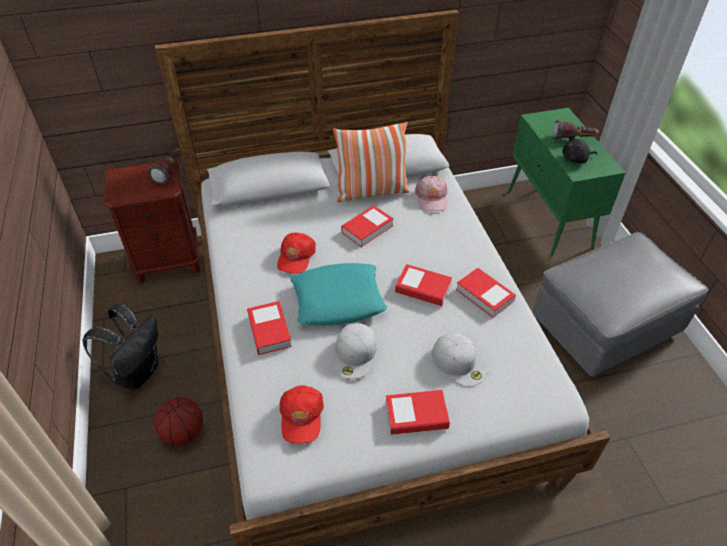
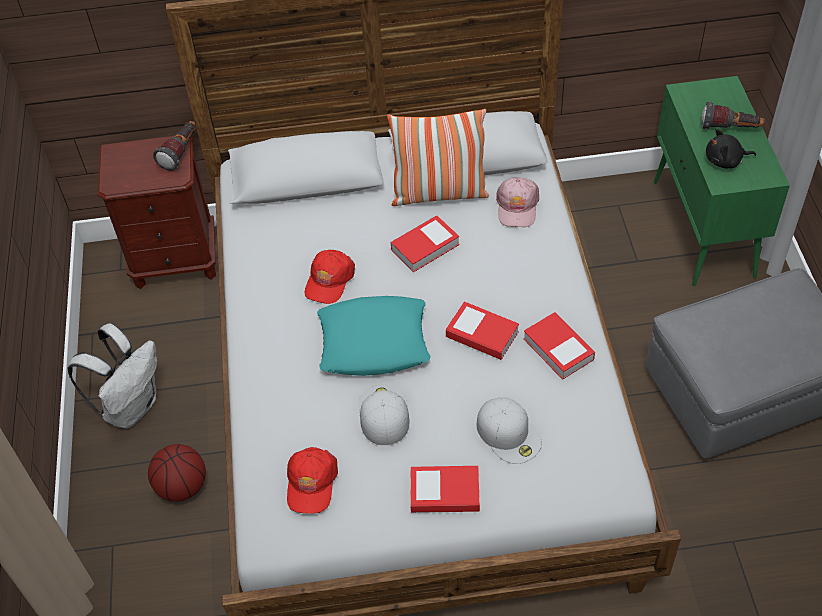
camera: 10 degrees right, 5 degrees up
(138, 372) = (131, 406): black backpack -> white backpack
(269, 331) = (286, 376): book -> none
(354, 354) = (383, 414): white cap -> white cap turned 150 degrees clockwise

